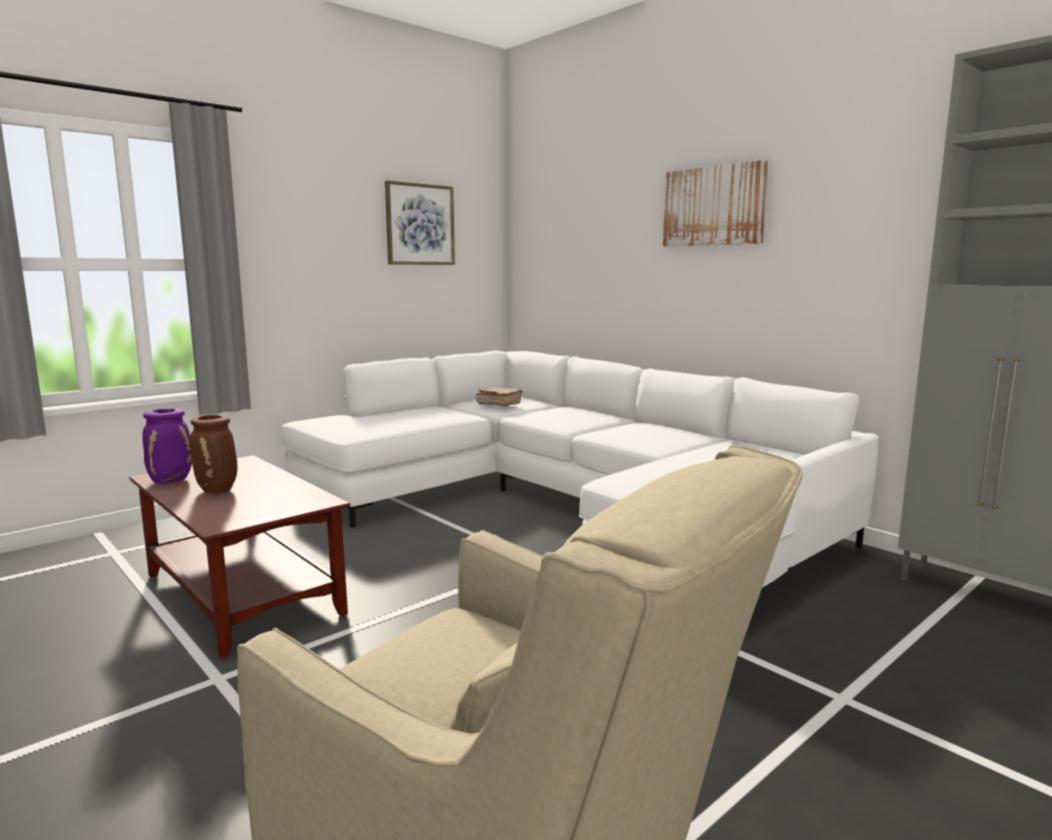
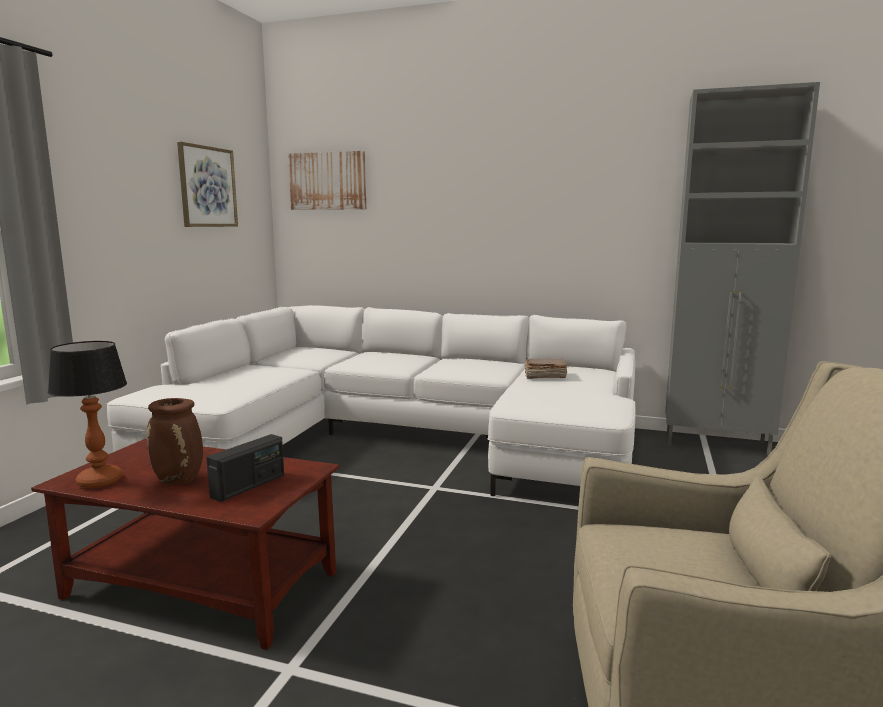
camera: 30 degrees left, 0 degrees up
(171, 480) = (100, 481): purple vase -> table lamp
(252, 505) = (249, 486): none -> radio
(498, 404) = (312, 356): brown book -> brown book (544, 376)
(713, 206) = (492, 181): picture -> picture (328, 181)

